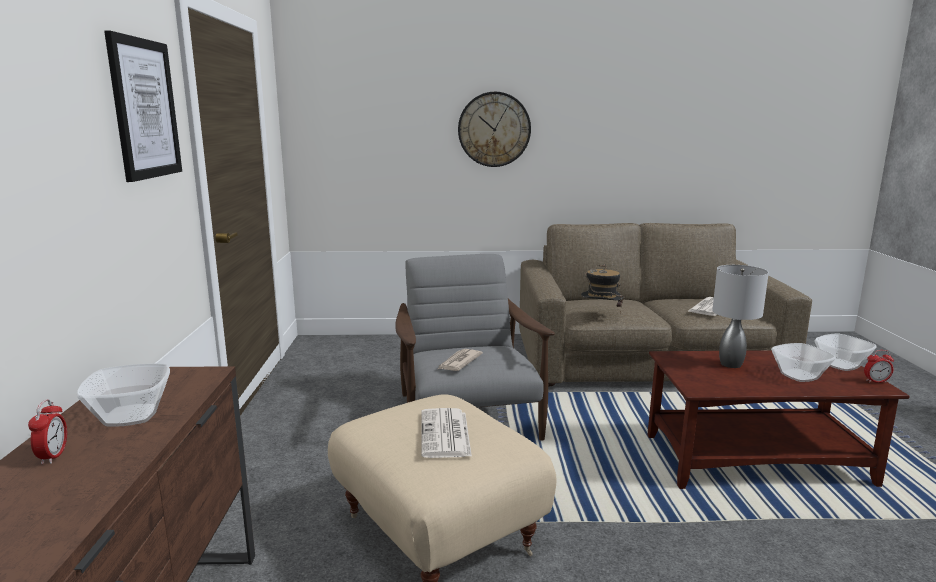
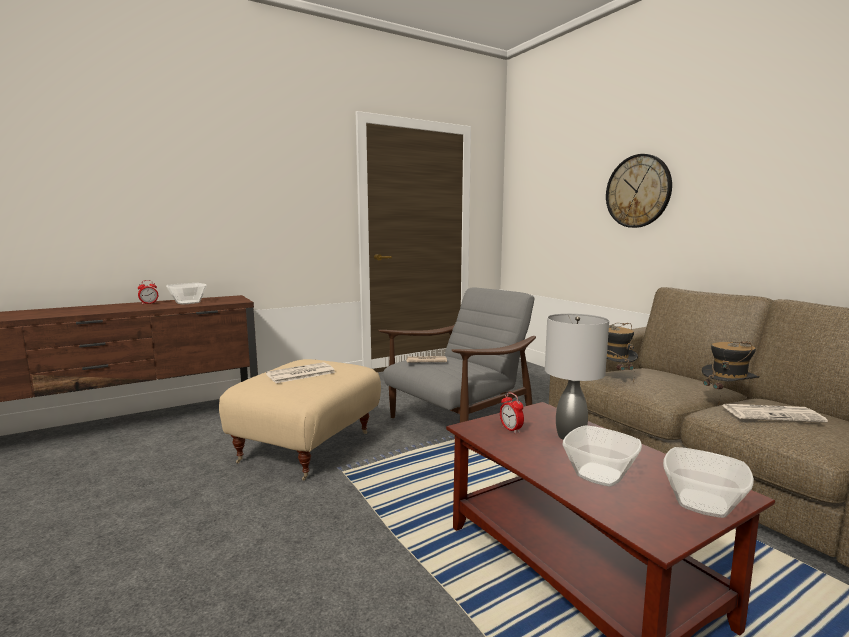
camera: 60 degrees right, 5 degrees down
(145, 109) = (304, 177): picture -> none
(669, 306) = (726, 399): none -> hat
(876, 381) = (678, 532): alarm clock -> alarm clock (511, 429)

